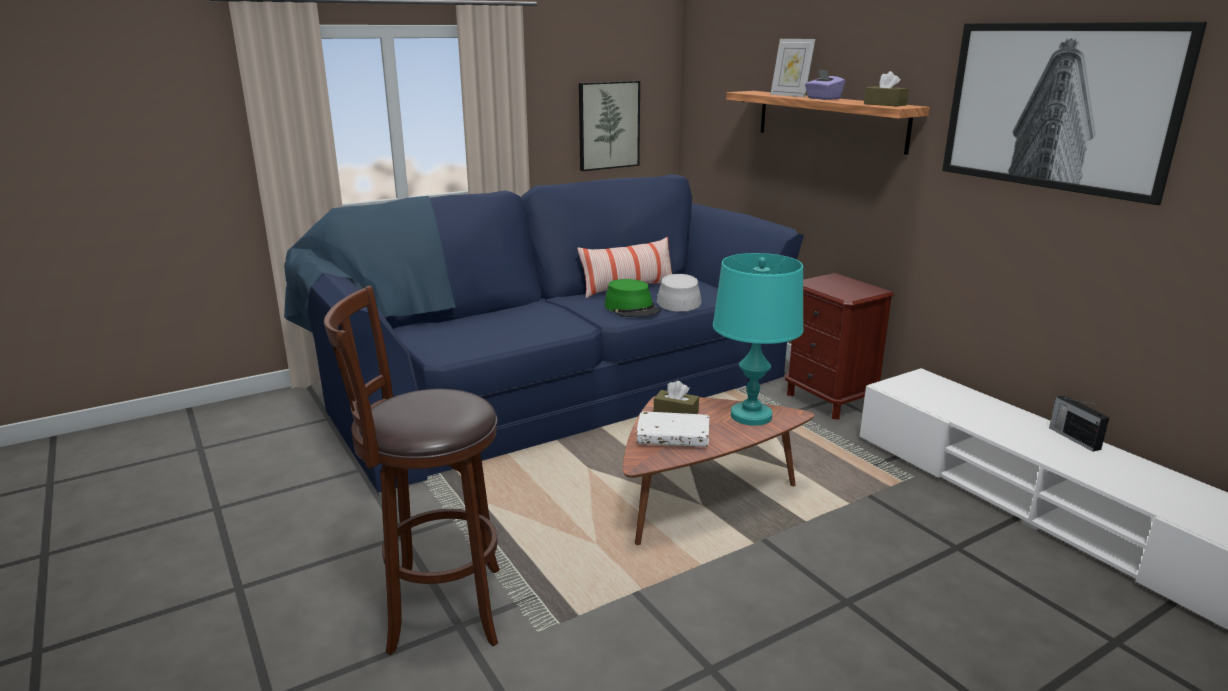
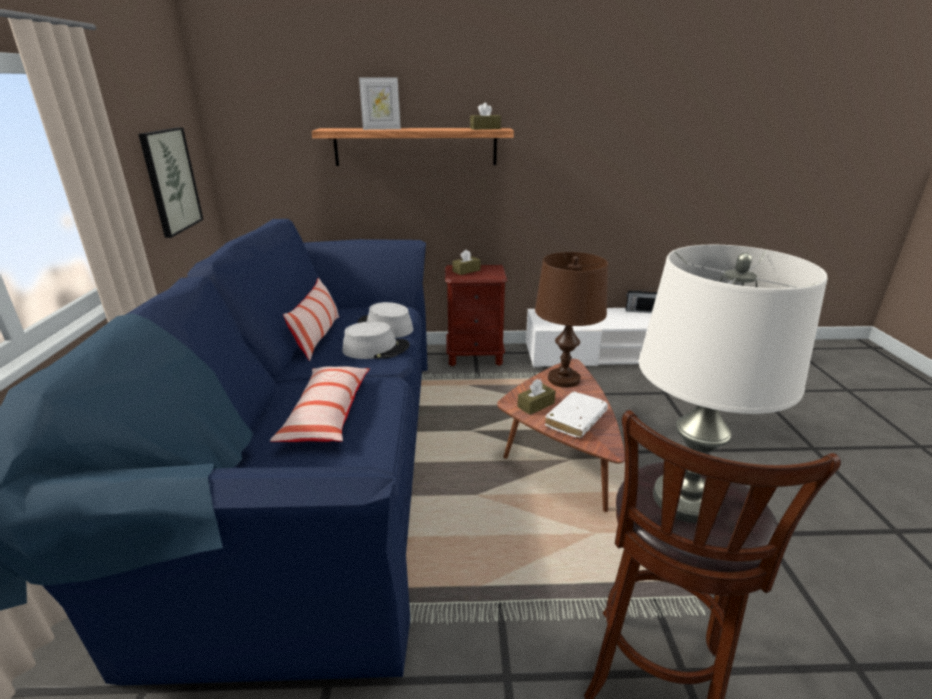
camera: 60 degrees left, 5 degrees up
(422, 403) = (685, 499): none -> white table lamp
(515, 324) = (327, 414): none -> pillow
(632, 308) = (376, 349): green hat -> grey hat
(751, 416) = (563, 379): turquoise table lamp -> brown table lamp
(823, 98) = (421, 129): purple tissue box -> none
(835, 282) = (466, 271): none -> brown tissue box
(1058, 106) = (604, 120): picture -> none

